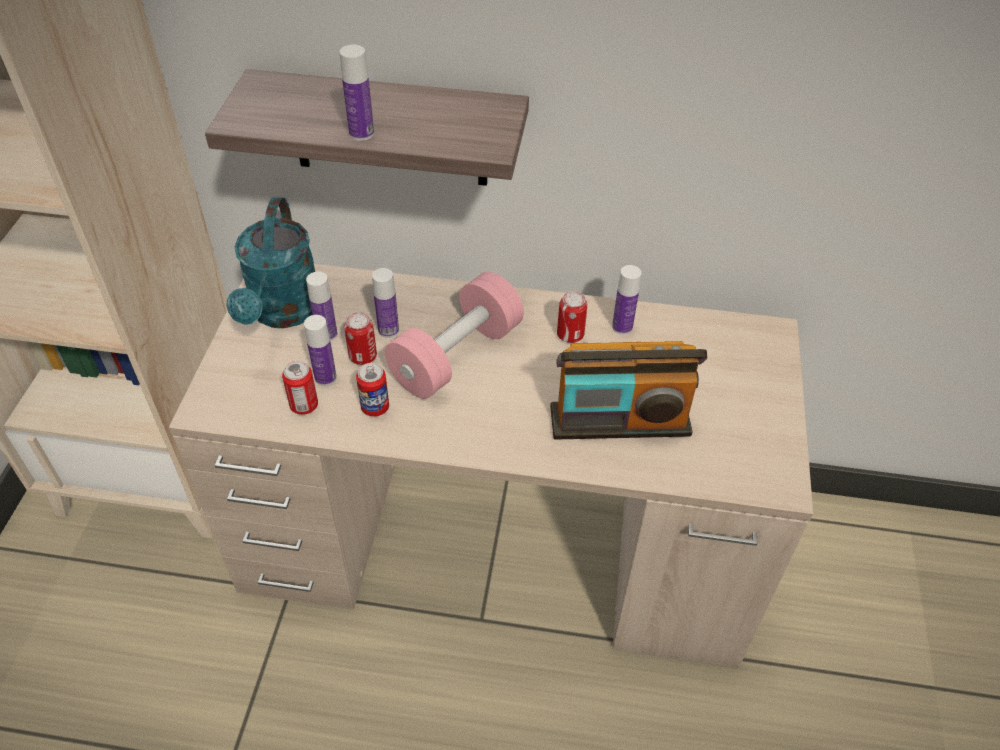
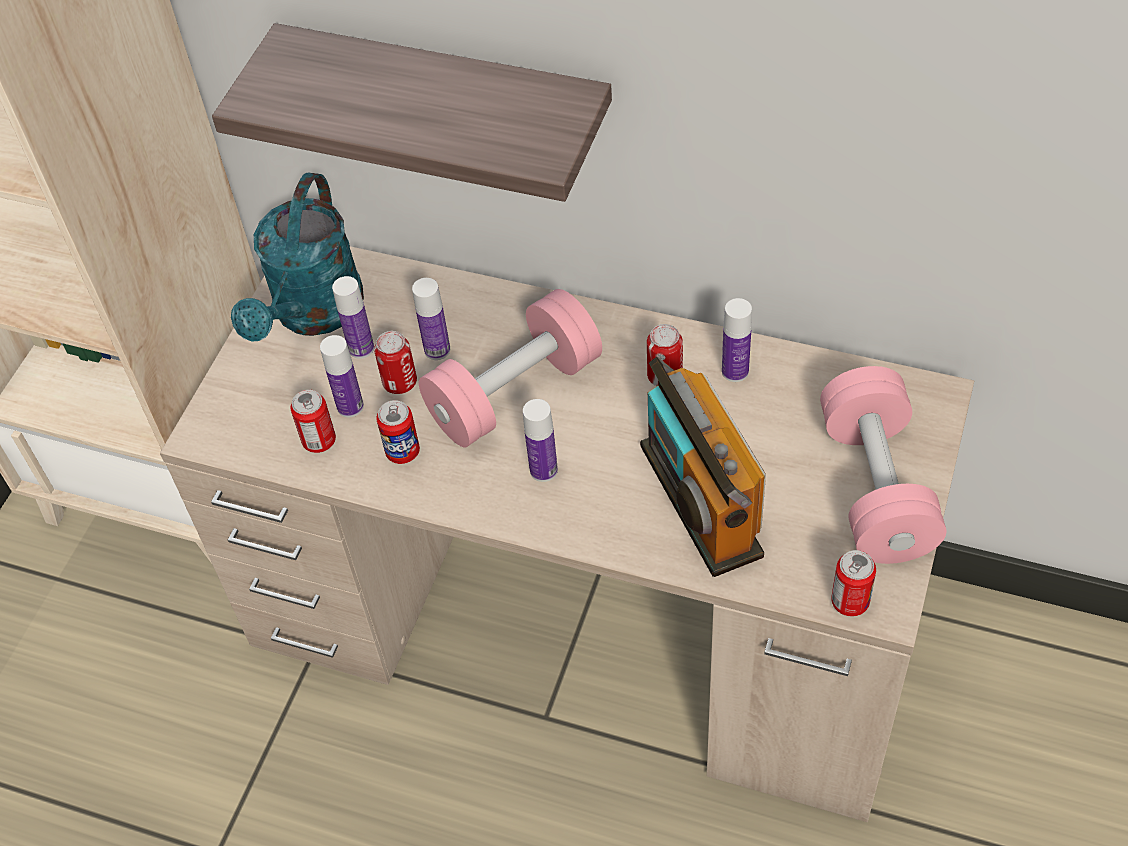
camera: 15 degrees right, 5 degrees up
(361, 133) = (393, 128): bottle -> bottle (543, 470)
(620, 421) = (700, 500): radio -> radio turned 60 degrees clockwise
(750, 400) = (876, 488): none -> pink dumbbell
(755, 485) = (850, 602): none -> can

